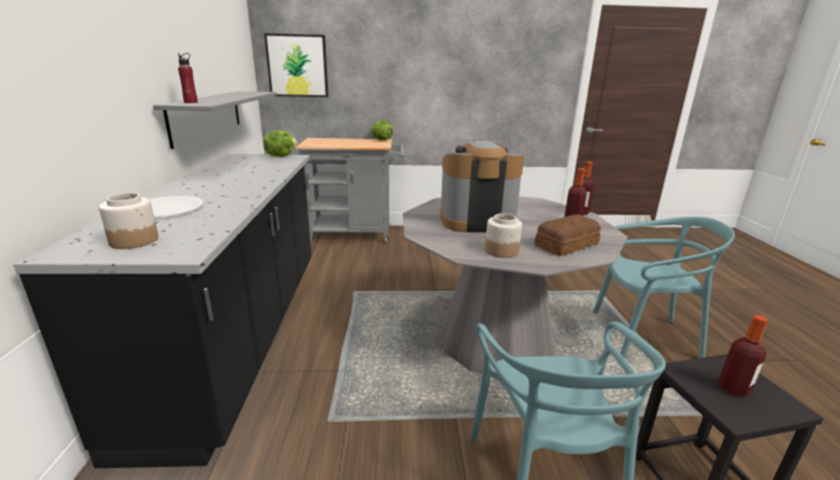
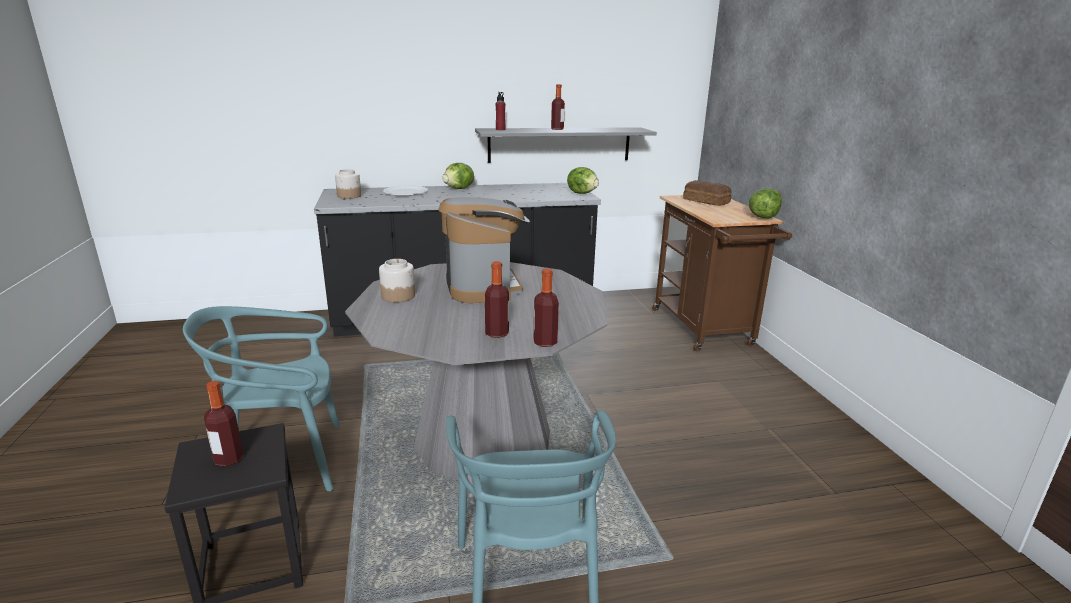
camera: 80 degrees right, 0 degrees up
(190, 187) = (459, 189): none -> lettuce
(217, 97) = (557, 129): none -> bottle
(297, 66) = (731, 104): picture -> none
(357, 234) = (705, 330): grey cart -> brown cart
(564, 245) = (418, 323): bread -> bread (706, 201)

